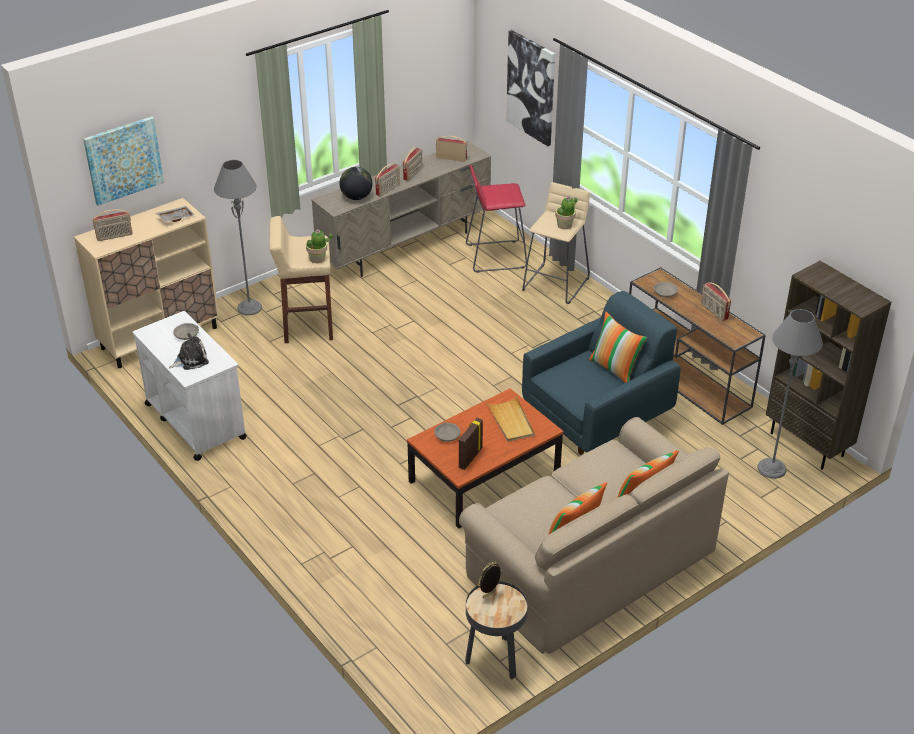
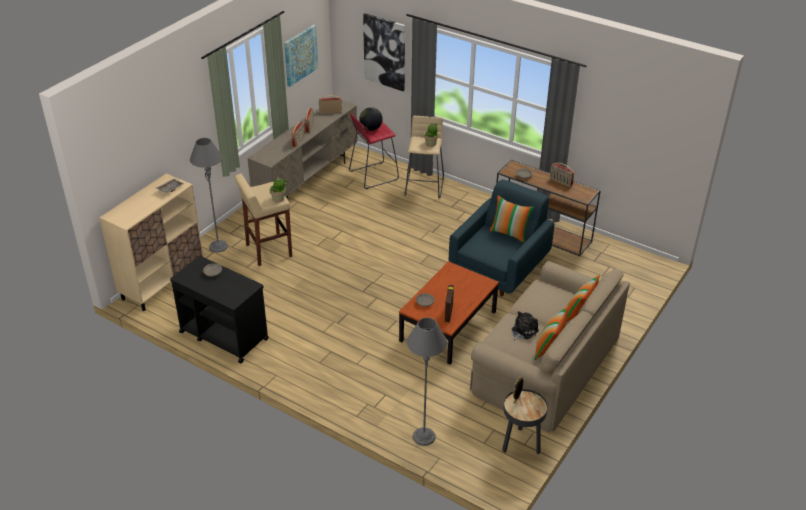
camera: 20 degrees left, 0 degrees up
(114, 236) = (131, 211): radio -> none
(123, 160) = (127, 152): picture -> picture (300, 55)
(190, 360) = (226, 289): plush toy -> plush toy (523, 331)
(195, 421) = (223, 335): white cart -> black cart
(356, 197) = (279, 151): globe -> globe (371, 129)
(511, 421) = (461, 283): beige tray -> none
(772, 468) = (624, 277): grey floor lamp -> grey floor lamp (424, 436)
(807, 444) = (637, 257): brown bookcase -> none

